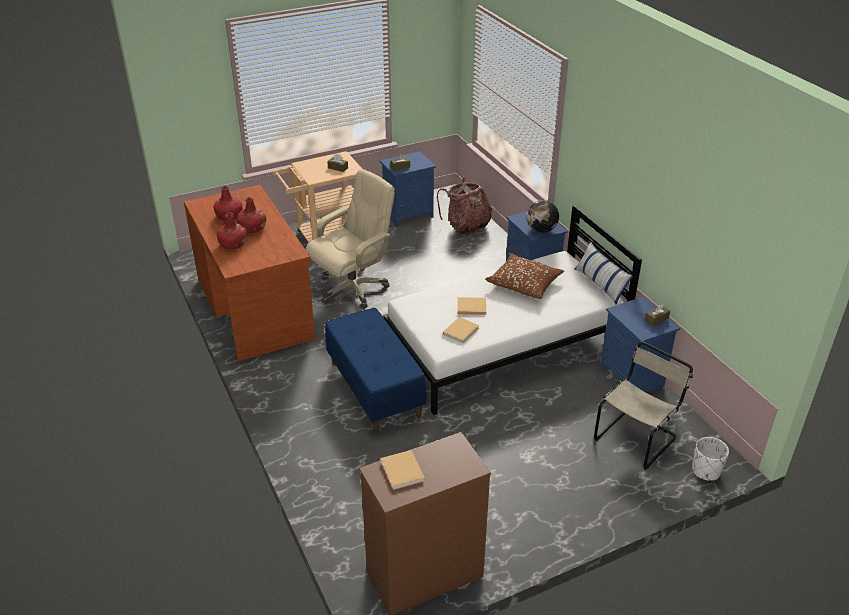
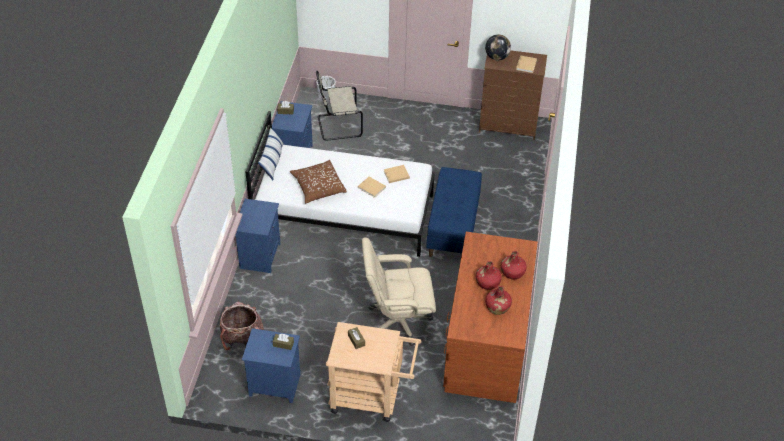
camera: 145 degrees left, 10 degrees up
(541, 230) = (261, 208): globe -> globe (497, 57)

